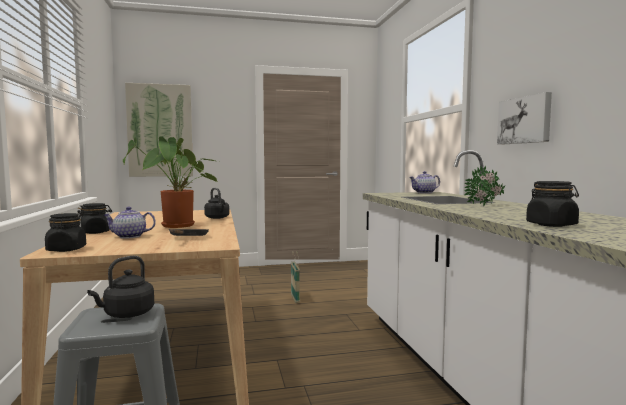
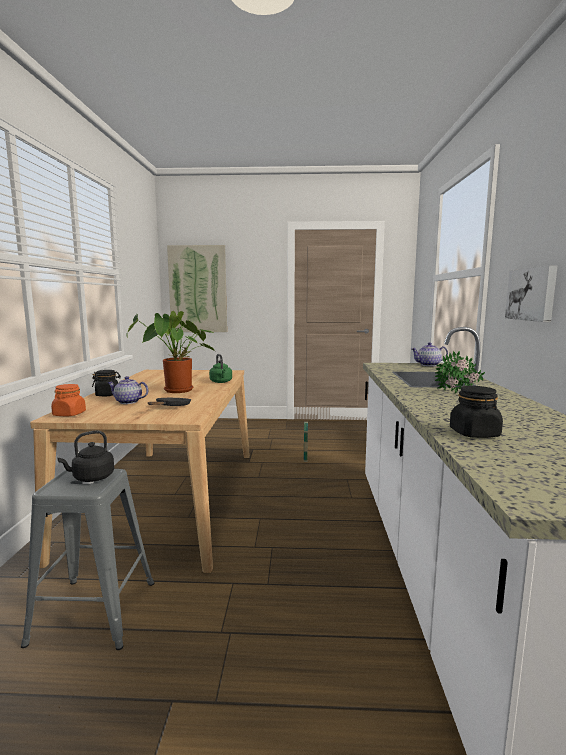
camera: 15 degrees right, 5 degrees up
(66, 249) = (69, 414): black jar -> orange jar
(217, 218) = (221, 382): black kettle -> green kettle

